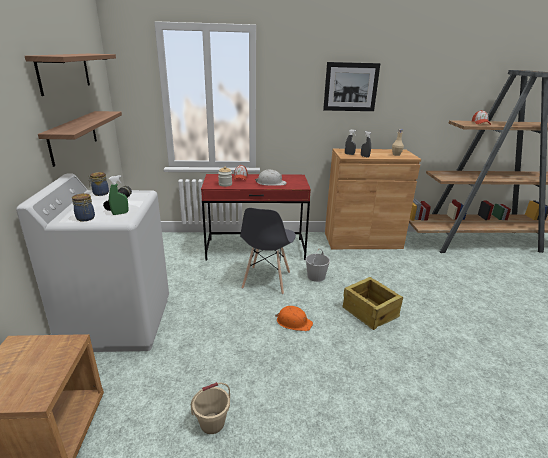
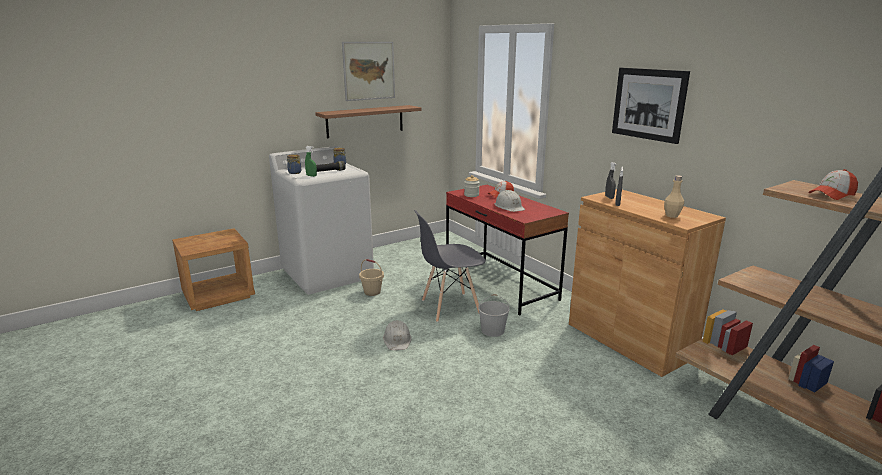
camera: 60 degrees right, 5 degrees down
(64, 72) = (369, 71): shelf -> picture
(212, 423) = (253, 341): beige bucket -> beige bucket (372, 292)
(293, 322) = (397, 340): orange hard hat -> white hard hat
(370, 311) = (464, 379): crate -> none

